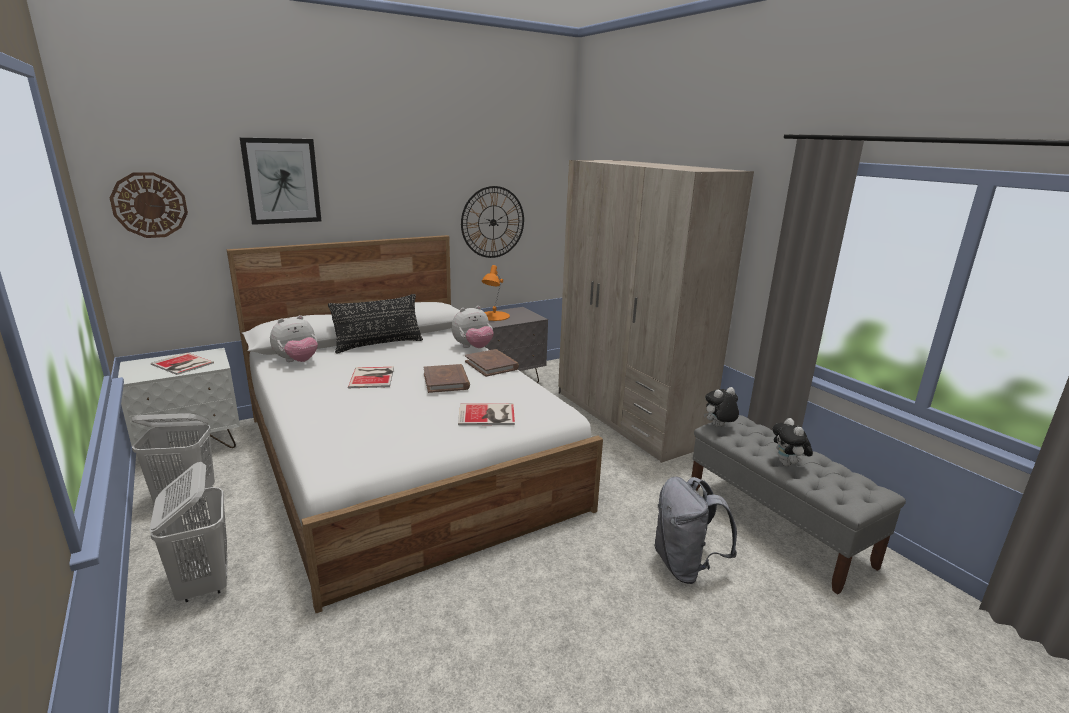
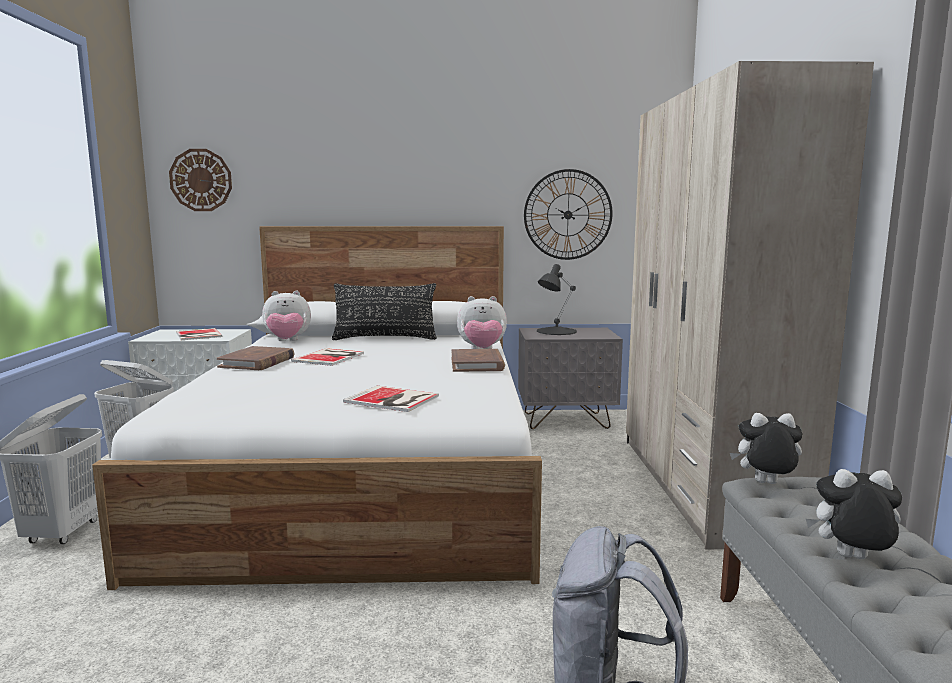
camera: 30 degrees right, 10 degrees down
(282, 181) = (322, 159): picture -> none
(446, 381) = (400, 369): brown book -> brown book (257, 362)
(494, 316) = (555, 331): orange table lamp -> black table lamp
(787, 464) = (851, 559): plush toy -> plush toy turned 75 degrees clockwise

